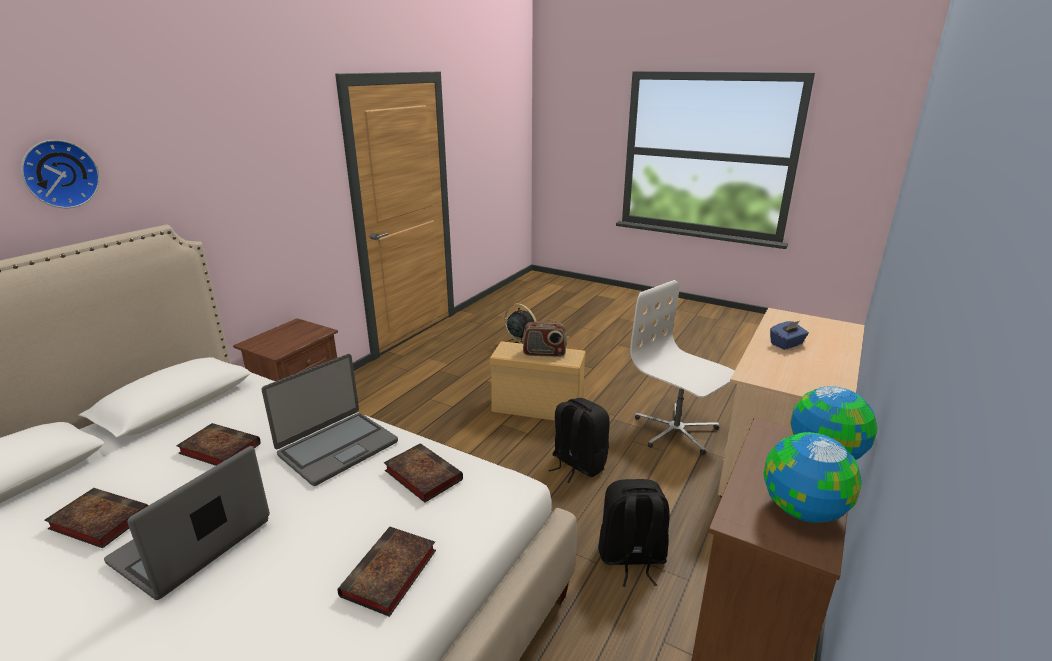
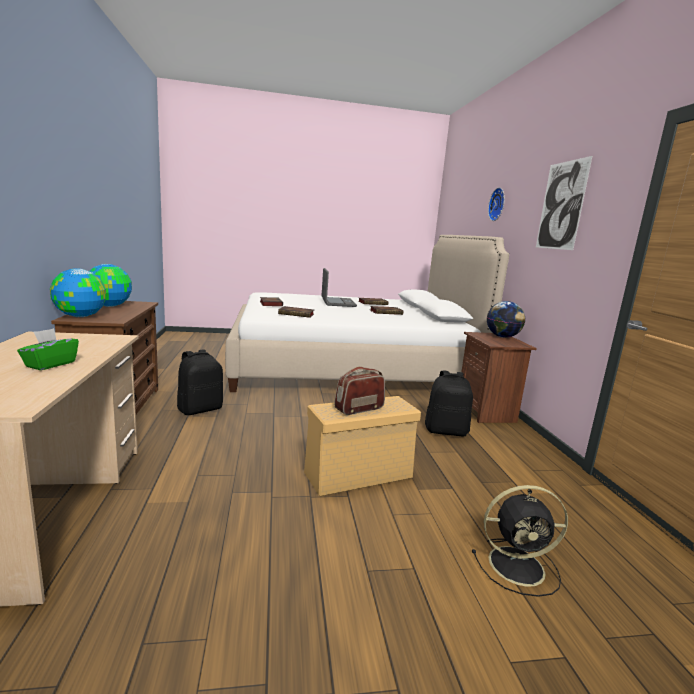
camera: 140 degrees right, 10 degrees down
(248, 158) = (561, 205): none -> picture
(266, 339) = (502, 337): none -> globe
(337, 448) = (345, 315): laptop -> none
(577, 465) = (271, 441): black backpack -> black backpack (446, 431)
(675, 431) = (188, 501): white office chair -> none
(786, 344) = (50, 364): blue tissue box -> green tissue box

